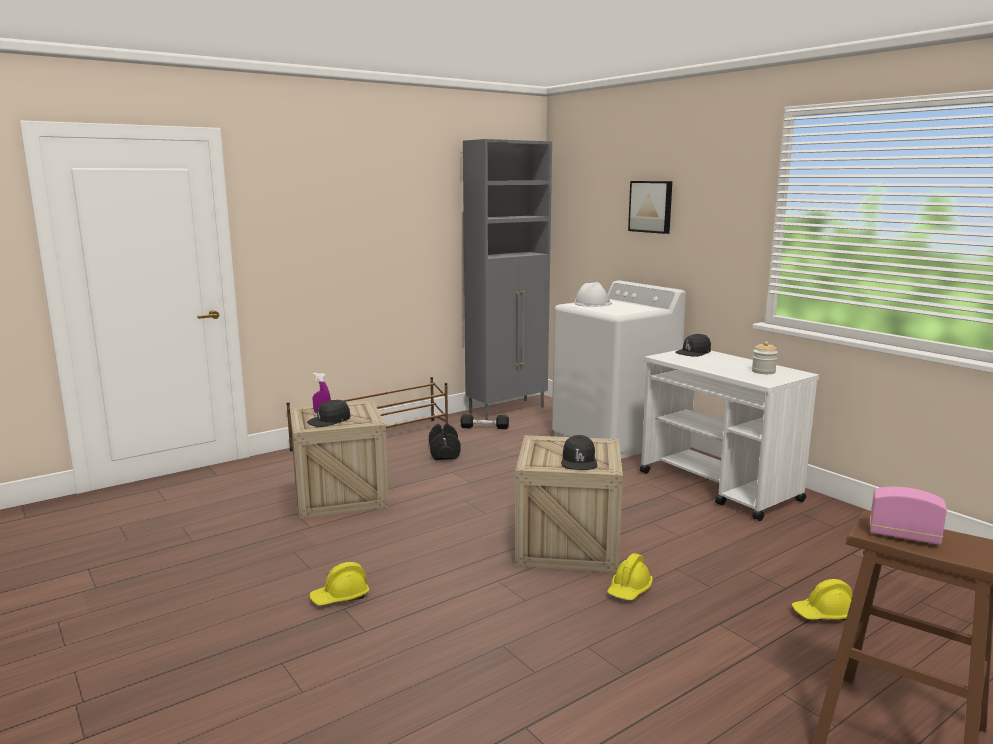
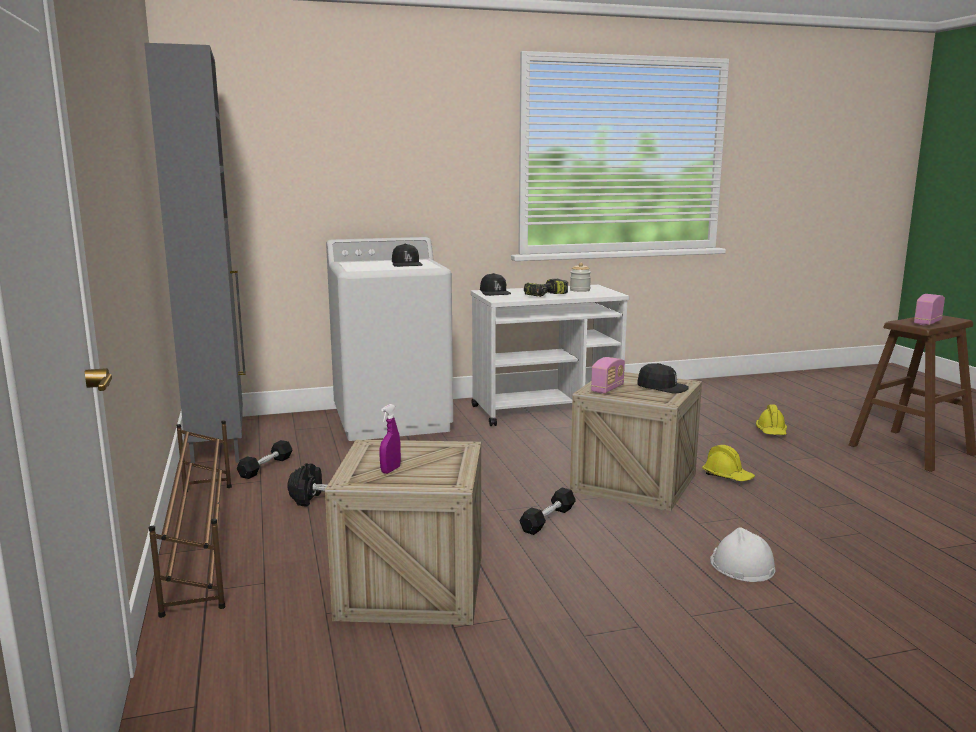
camera: 70 degrees left, 0 degrees up
(329, 420) = (433, 468): black cap -> black cap (406, 264)
(340, 597) = (720, 610): yellow hard hat -> none
(461, 519) = (548, 519): none -> black dumbbell
(550, 444) = (607, 389): none -> radio
(592, 303) = (361, 266): white hard hat -> white hard hat (742, 565)
(651, 206) = (366, 148): picture -> none
(709, 365) = (546, 295): none -> power drill

